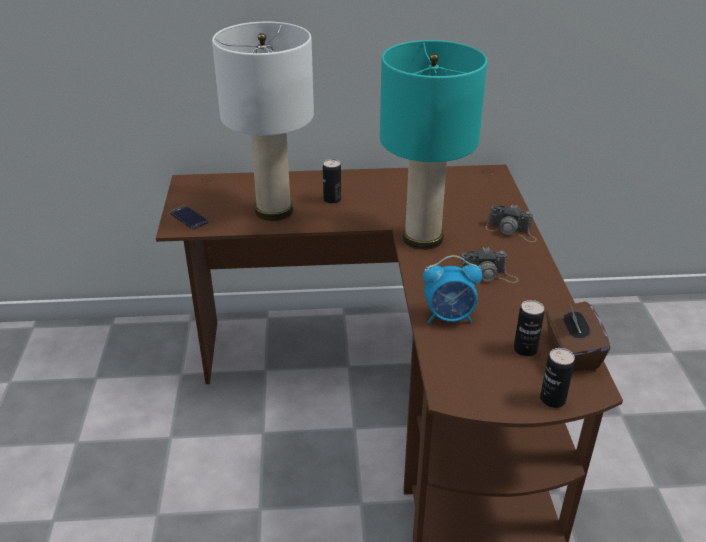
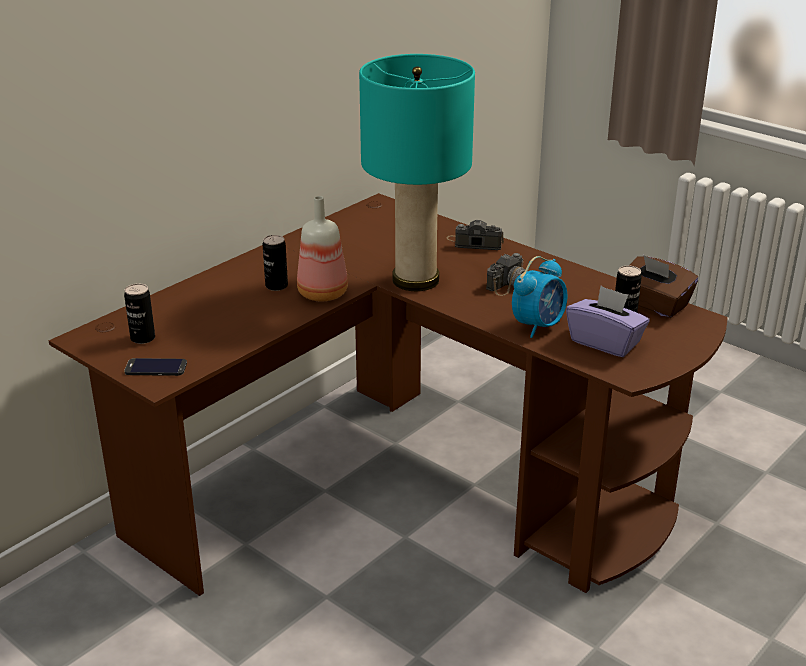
camera: 45 degrees left, 5 degrees down
(273, 211) = (236, 321): white table lamp -> none
(350, 219) = (324, 294): none -> bottle
(477, 358) = (605, 342): none -> purple tissue box
(511, 231) = (474, 243): camera -> camera turned 150 degrees counterclockwise
(552, 399) = (692, 340): can -> can (143, 338)

